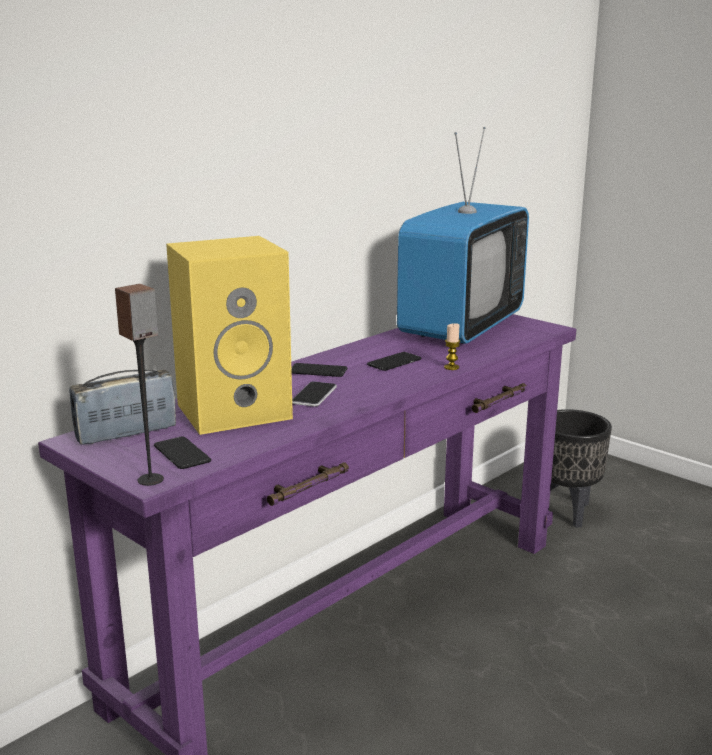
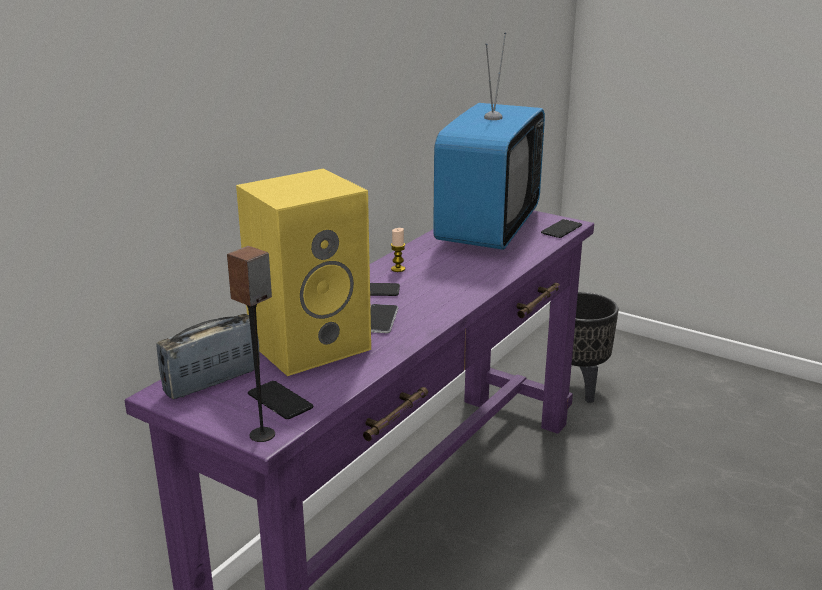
camera: 10 degrees left, 5 degrees up
(394, 362) = (441, 274): phone -> phone (561, 229)
(451, 367) = (497, 277): candle -> candle (398, 269)

